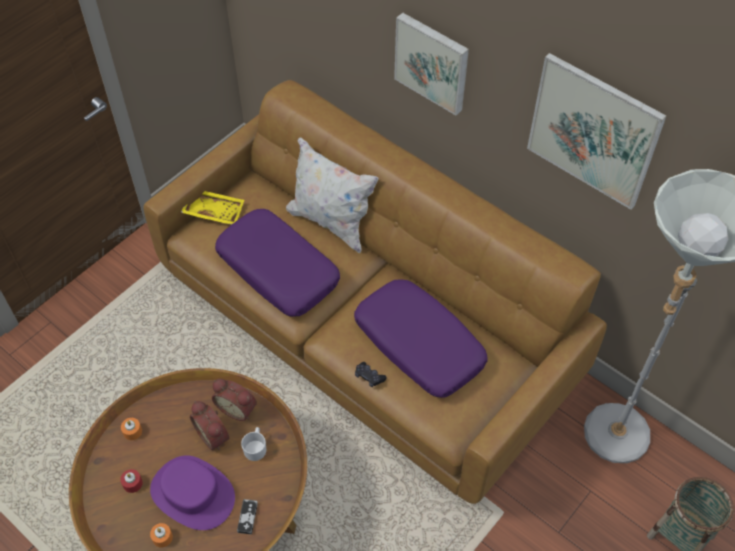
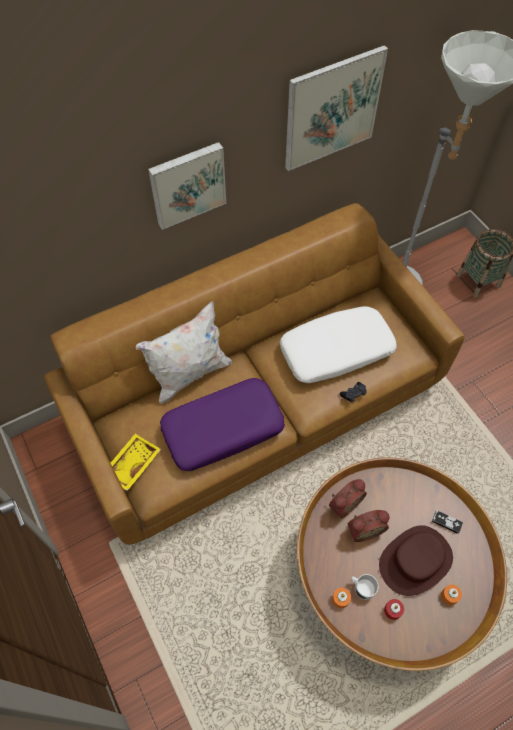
camera: 70 degrees left, 5 degrees up
(192, 494) = (415, 561): purple hat -> brown hat
(255, 447) = (385, 499): white mug -> white mug (362, 587)
(418, 345) = (336, 352): purple pillow -> white pillow

